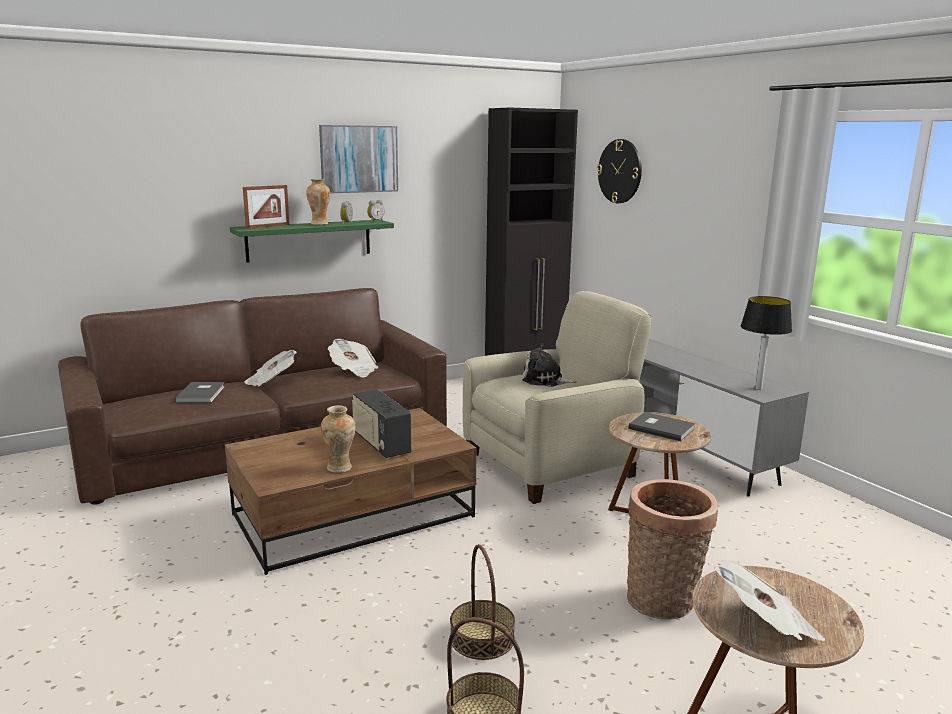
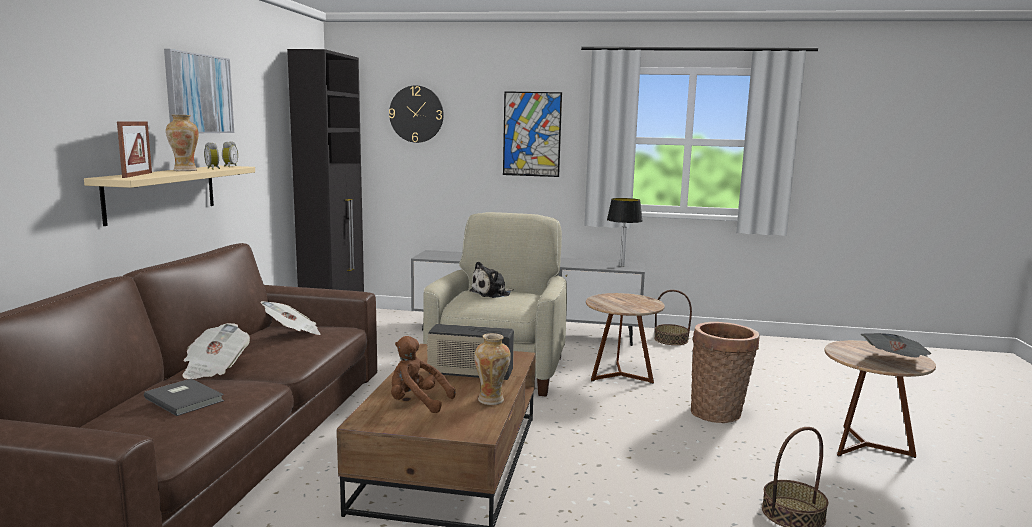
camera: 50 degrees left, 5 degrees down
(298, 448) = (417, 403): none -> brown plush toy
(309, 240) = (162, 193): green shelf -> beige shelf
(481, 638) = (699, 479): basket -> basket (671, 340)
(661, 428) = (623, 301): grey book -> none
(719, 201) = (532, 134): none -> picture

